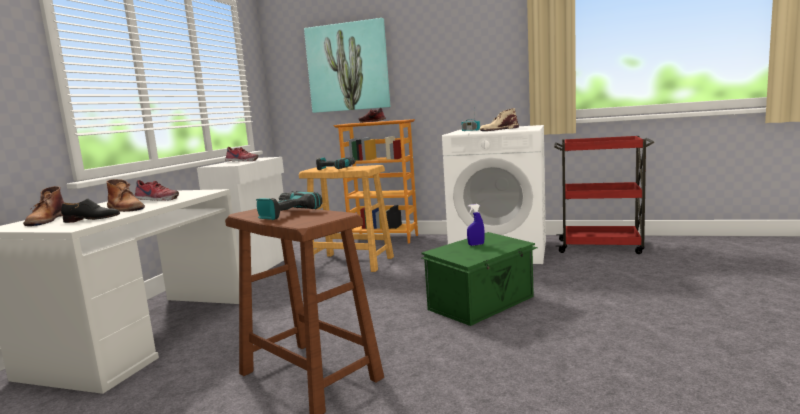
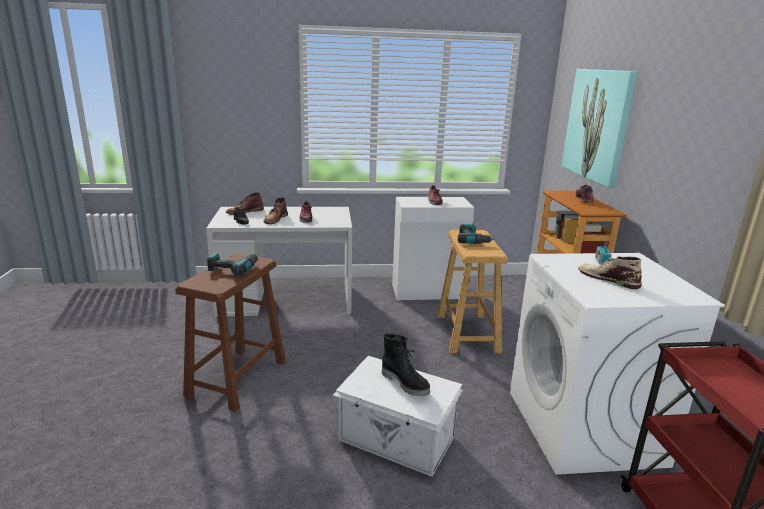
camera: 65 degrees right, 10 degrees up
(476, 244) = (406, 383): blue spray bottle -> black boot
(483, 303) = (397, 439): green storage box -> white storage box

